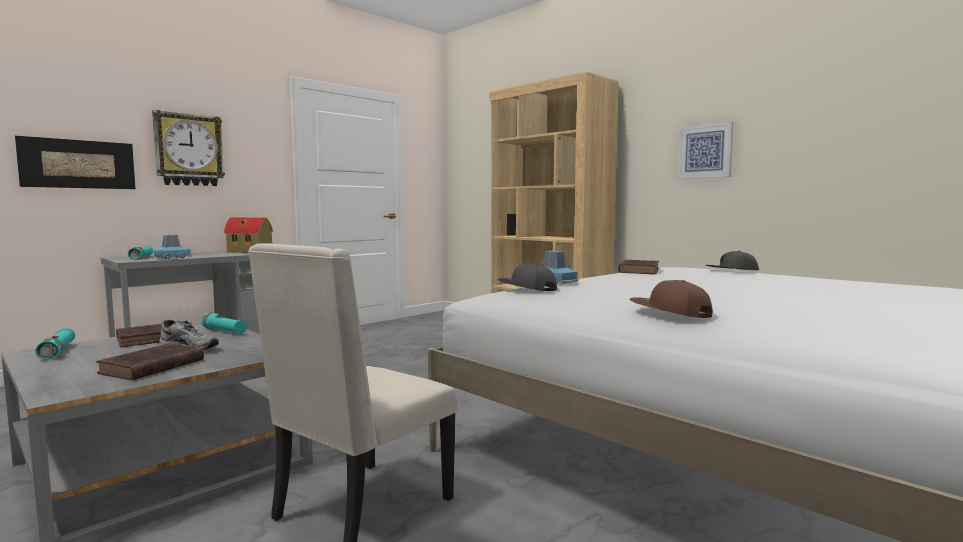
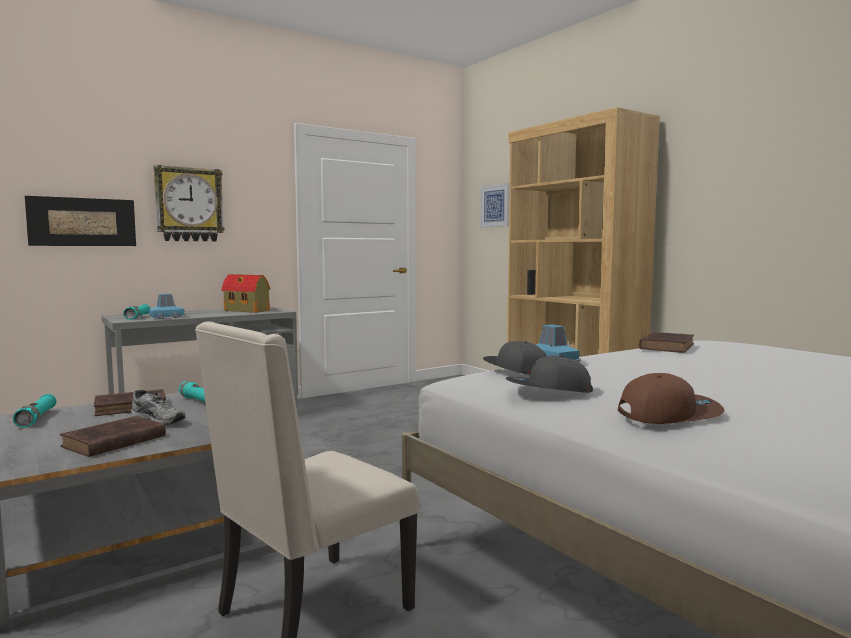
camera: 10 degrees right, 0 degrees up
(669, 312) = (668, 414): brown cap -> brown cap turned 105 degrees clockwise
(705, 151) = (764, 199): picture -> picture (495, 205)
(731, 271) = (787, 349): grey cap -> grey cap (548, 389)

